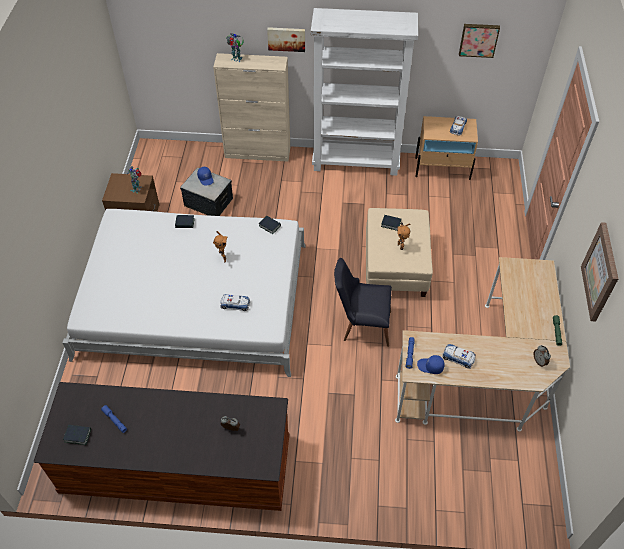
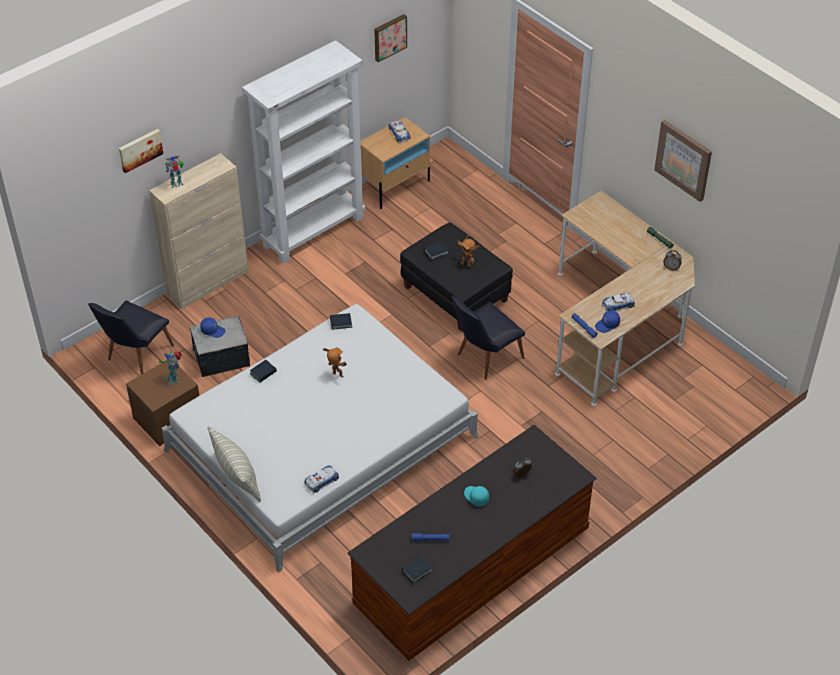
camera: 45 degrees left, 5 degrees down
(87, 276) = (236, 476): none -> pillow
(167, 167) = (135, 356): none -> black chair
(181, 417) = (476, 497): none -> turquoise cap
(235, 304) = (395, 400): toy car -> toy car (321, 481)
(286, 38) = (216, 134): picture -> picture (140, 150)
(395, 266) = (455, 294): beige ottoman -> black ottoman

